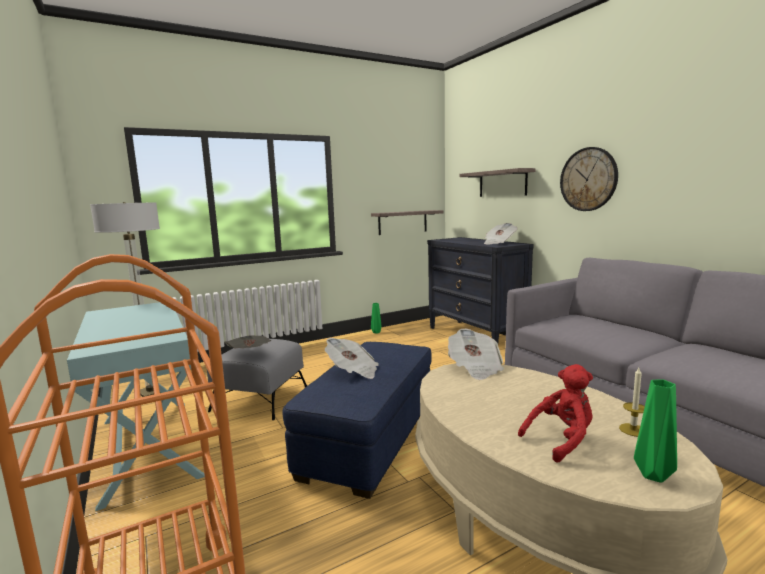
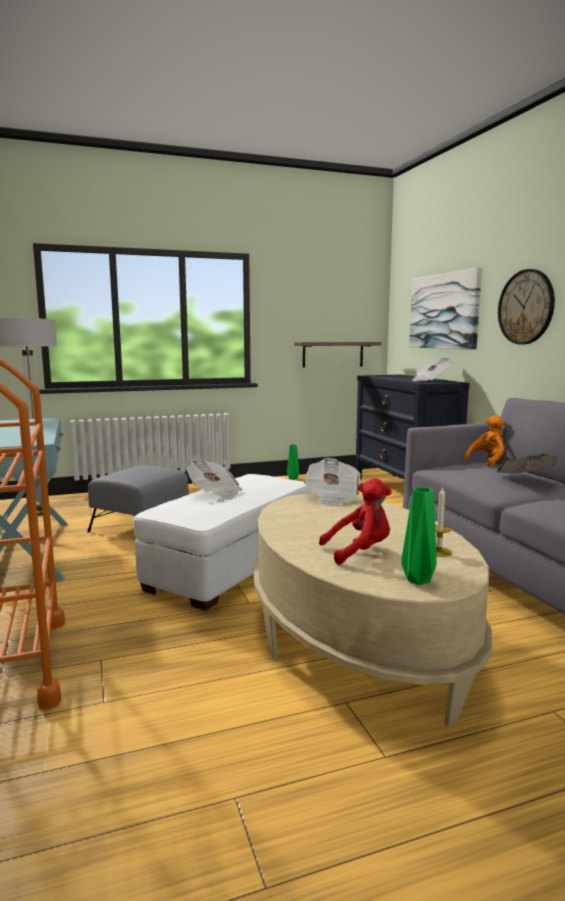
camera: 10 degrees right, 0 degrees up
(249, 354) = (129, 476): newspaper -> newspaper (524, 479)
(369, 438) = (231, 567): blue ottoman -> white ottoman
(502, 183) = (444, 311): shelf -> picture
(574, 314) = (487, 461): none -> orange plush toy

